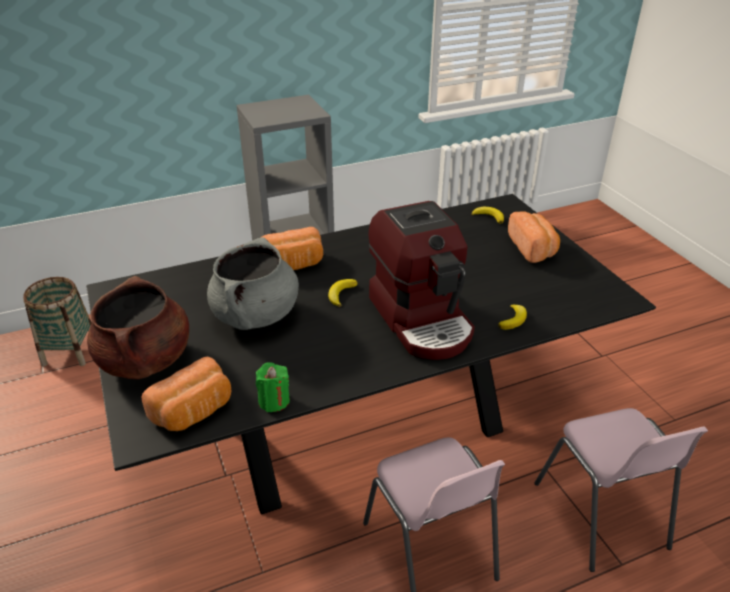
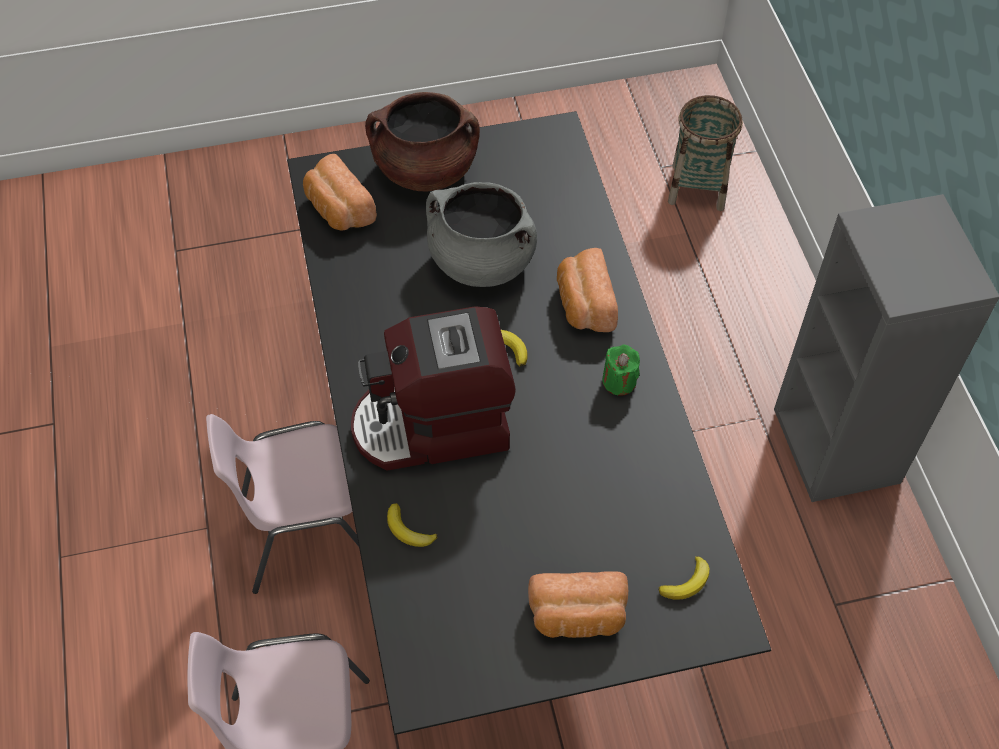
camera: 100 degrees right, 20 degrees up
(274, 401) = (334, 270): green candle -> green candle (619, 381)

